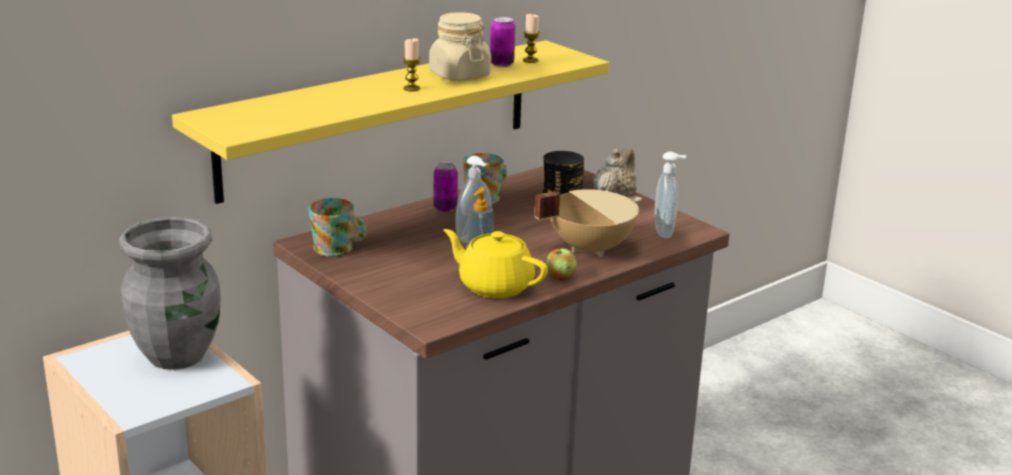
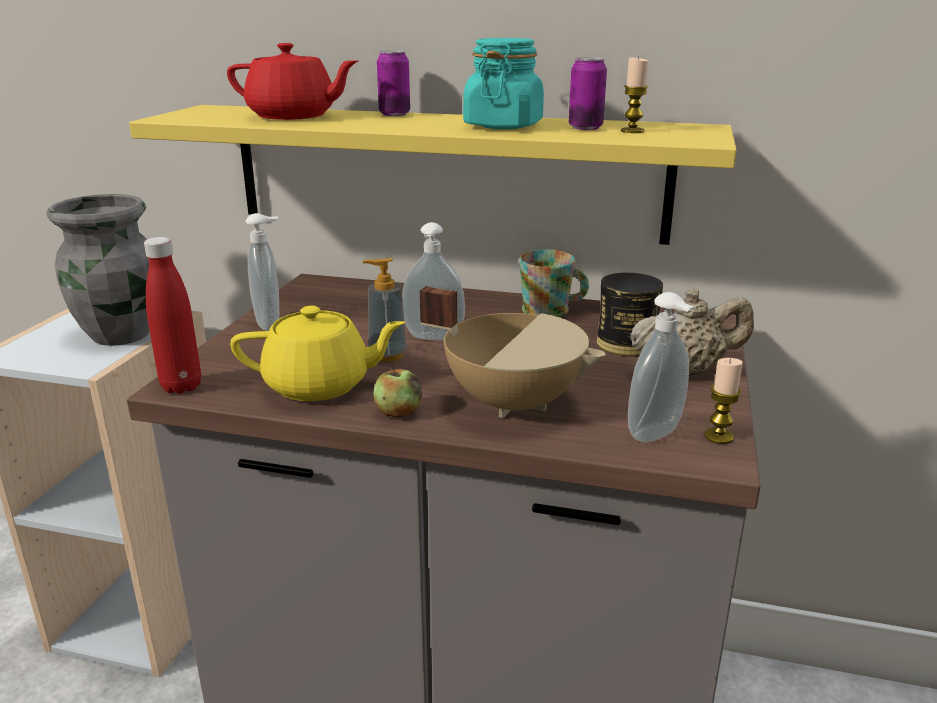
camera: 55 degrees right, 0 degrees up
(310, 105) = (293, 116): none -> red teapot
(338, 249) = (314, 297): mug -> none
(368, 275) = (271, 324): none -> soap dispenser
(411, 88) = (416, 124): candle -> candle (718, 436)
(434, 323) = (181, 386): none -> red bottle
(445, 208) = (488, 304): can -> can (394, 114)
(459, 75) = (503, 125): beige jar -> turquoise jar
(494, 286) = (320, 385): yellow teapot -> yellow teapot turned 90 degrees clockwise

